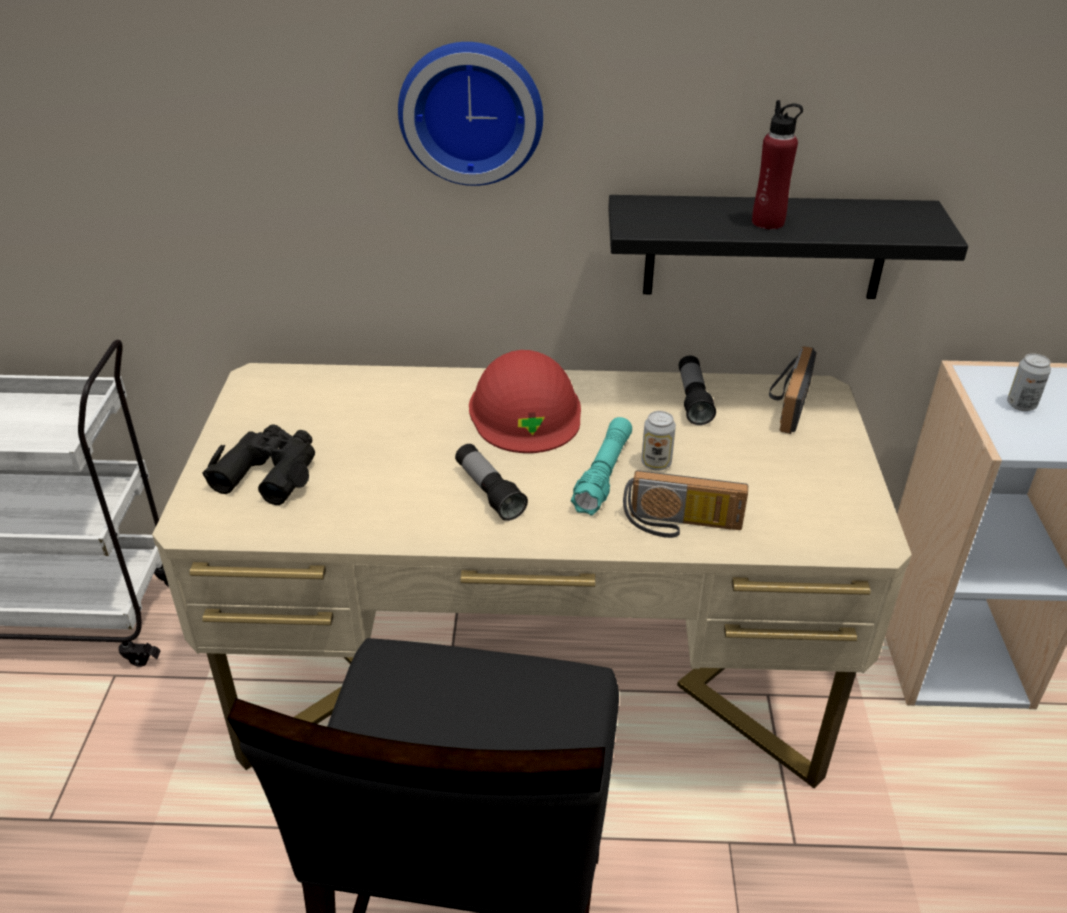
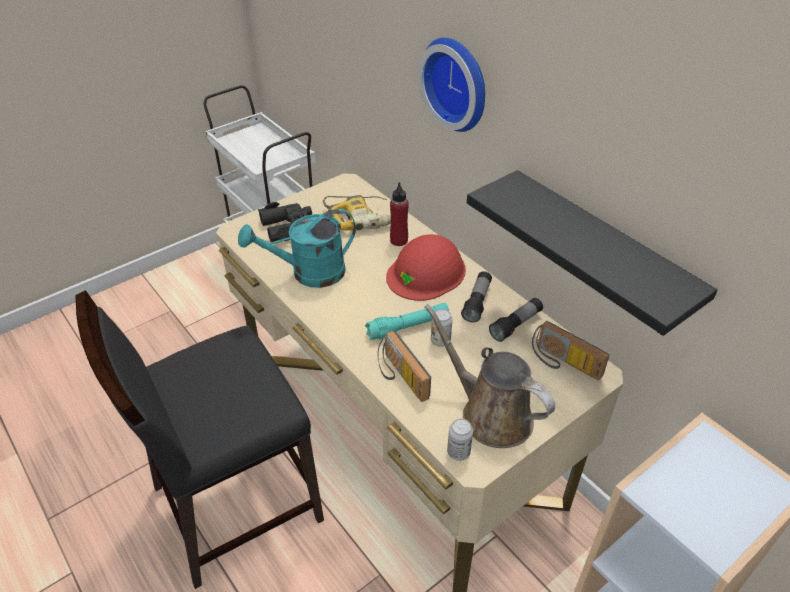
camera: 50 degrees right, 5 degrees up
(352, 403) = (363, 218): none -> power drill
(393, 503) = (308, 273): none -> turquoise watering can
(489, 491) = (350, 297): flashlight -> flashlight (477, 302)
(768, 222) = (568, 235): red bottle -> red bottle (399, 240)
(785, 403) = (563, 363): radio -> radio turned 120 degrees counterclockwise
(809, 490) = (490, 414): none -> brown watering can
(1021, 405) = (703, 476): can -> can (458, 452)

